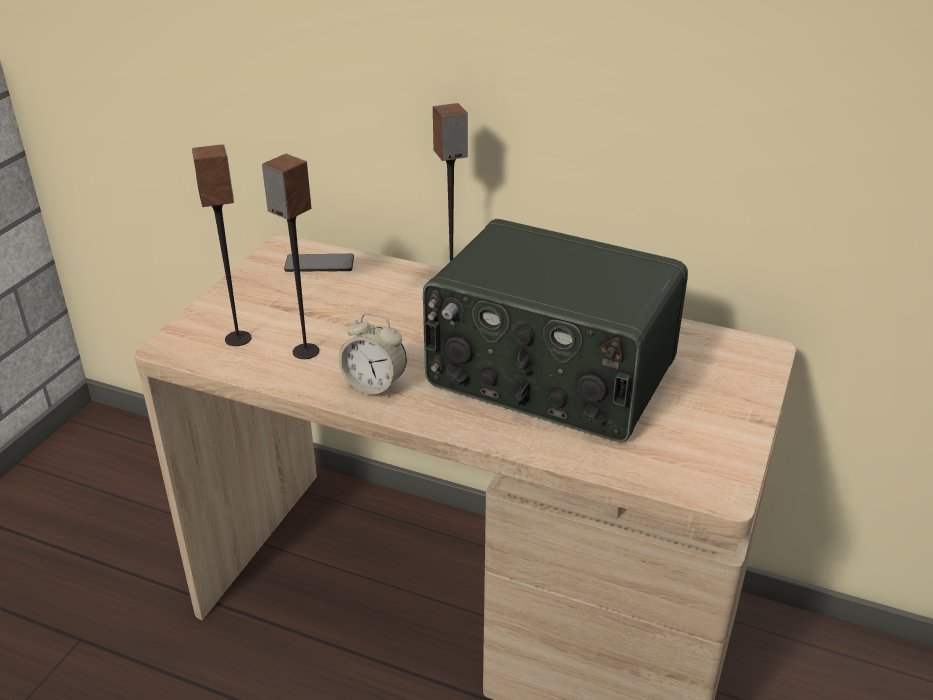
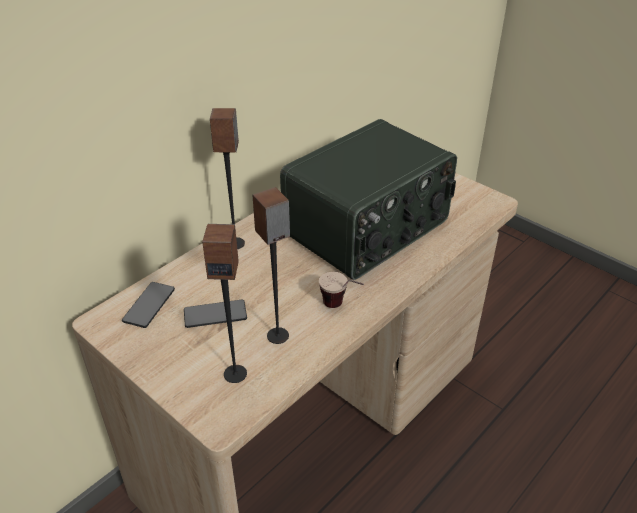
camera: 70 degrees left, 5 degrees up
(322, 305) = (215, 315): none -> phone
(374, 385) = (341, 307): alarm clock -> cup

